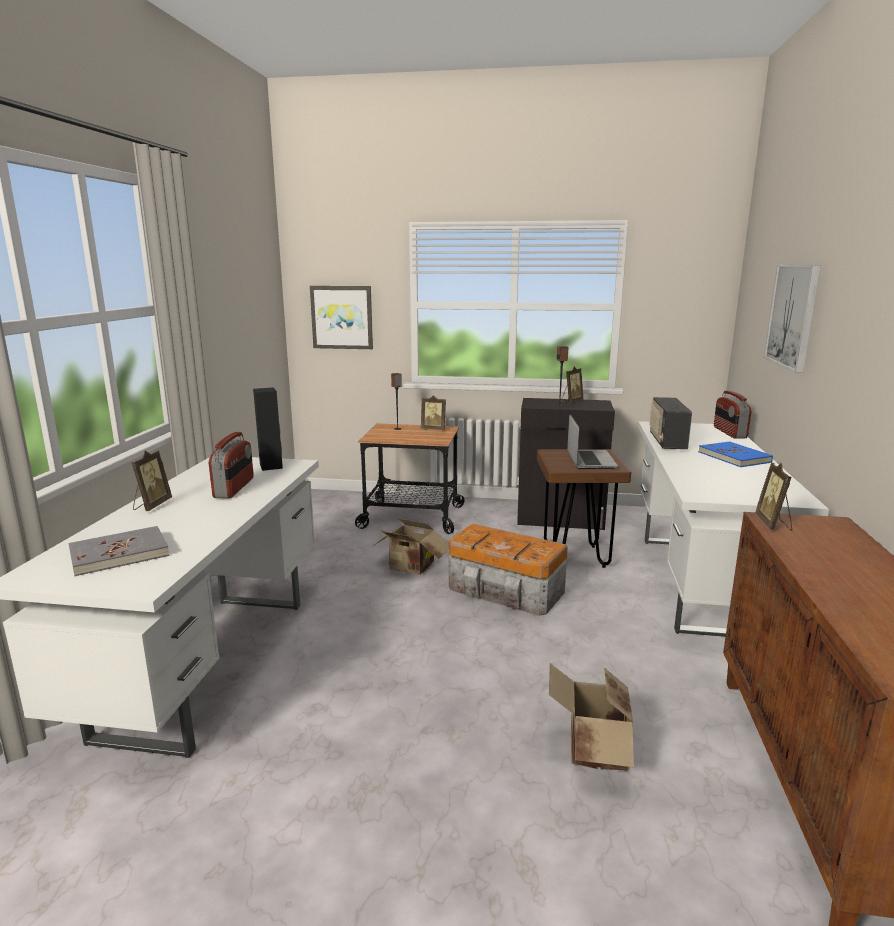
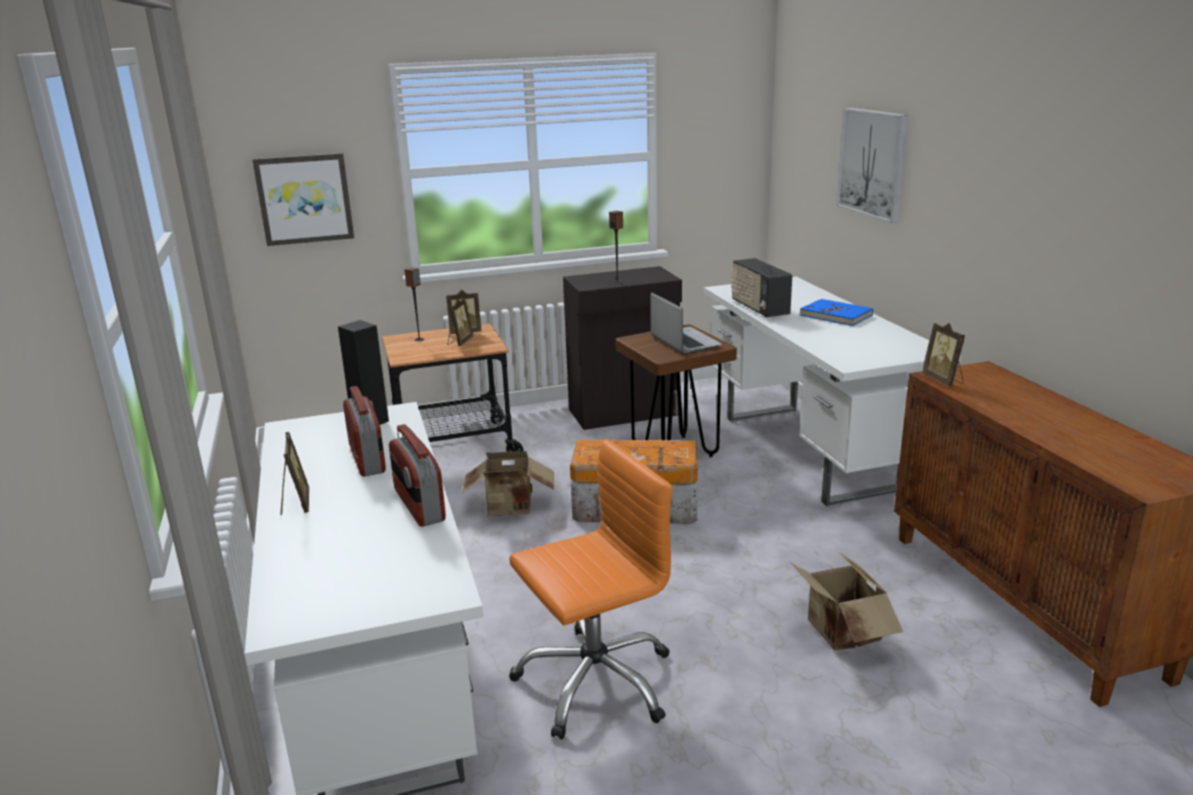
camera: 25 degrees left, 5 degrees up
(119, 554) = (356, 569): grey book -> none
(349, 716) = (595, 681): none -> orange office chair
(571, 401) = (622, 274): picture frame -> picture frame (460, 342)
(729, 433) = (802, 287): radio -> radio (418, 506)

